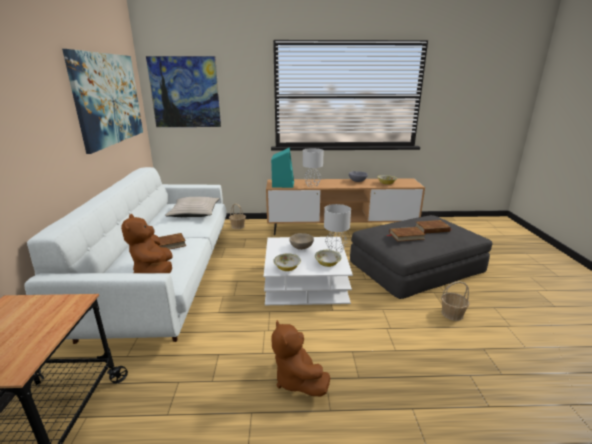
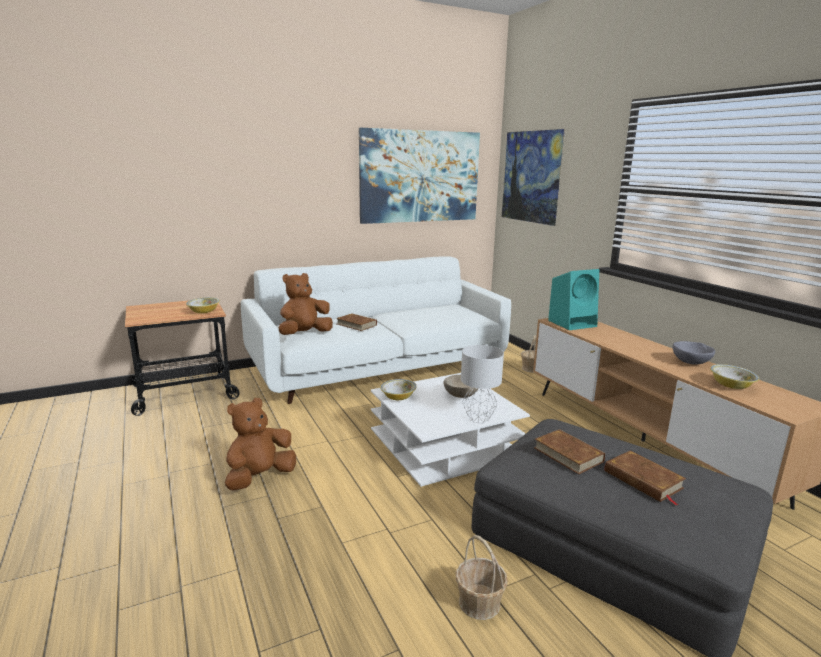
camera: 65 degrees right, 5 degrees down
(194, 213) = (443, 316): beige pillow -> none
(312, 185) = (601, 338): grey table lamp -> none
(327, 264) = (433, 419): bowl -> bowl (204, 312)

